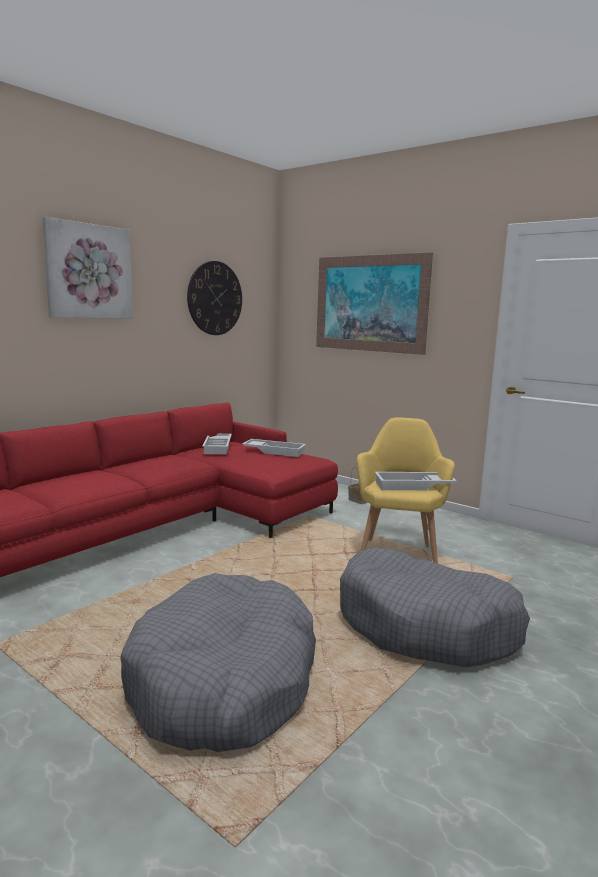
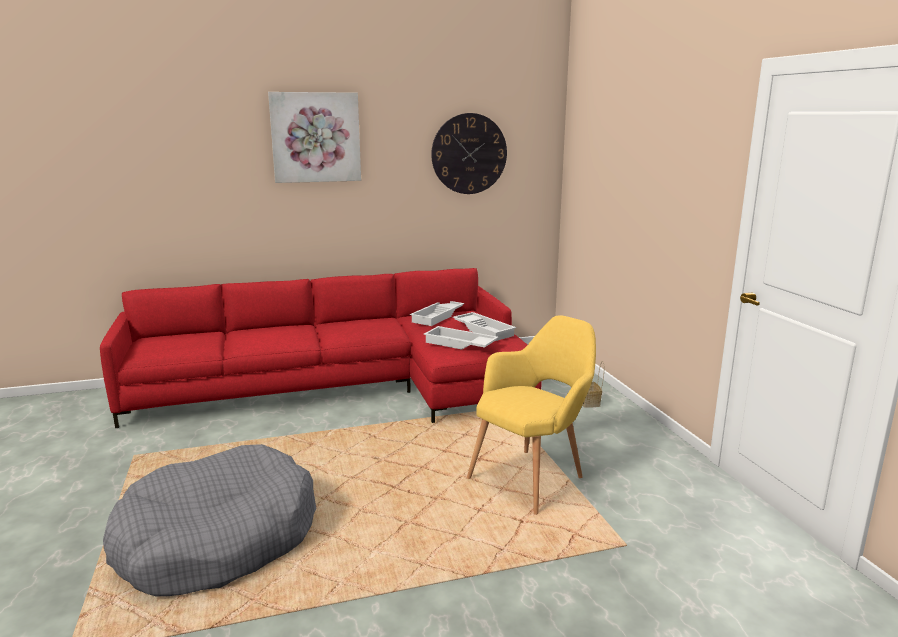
camera: 35 degrees right, 5 degrees up
(370, 303) = (631, 161): picture -> none
(413, 486) = (533, 402): white tray -> white tray (459, 344)
(426, 626) = (442, 560): grey dog bed -> none

